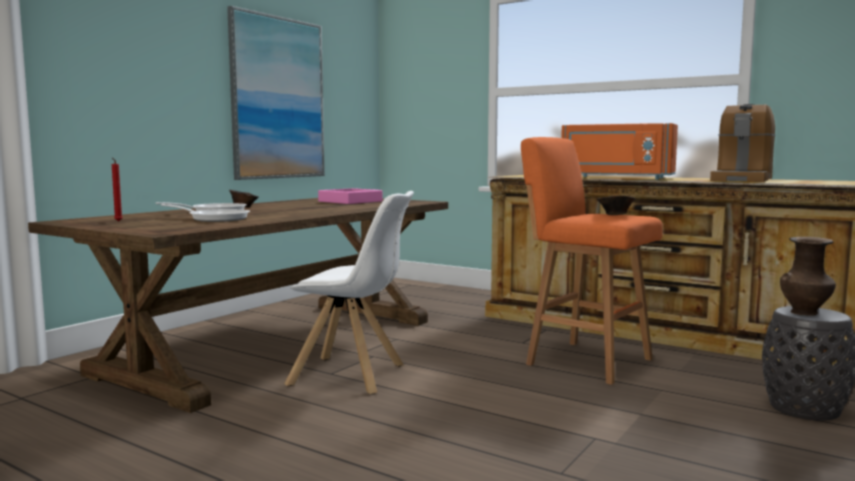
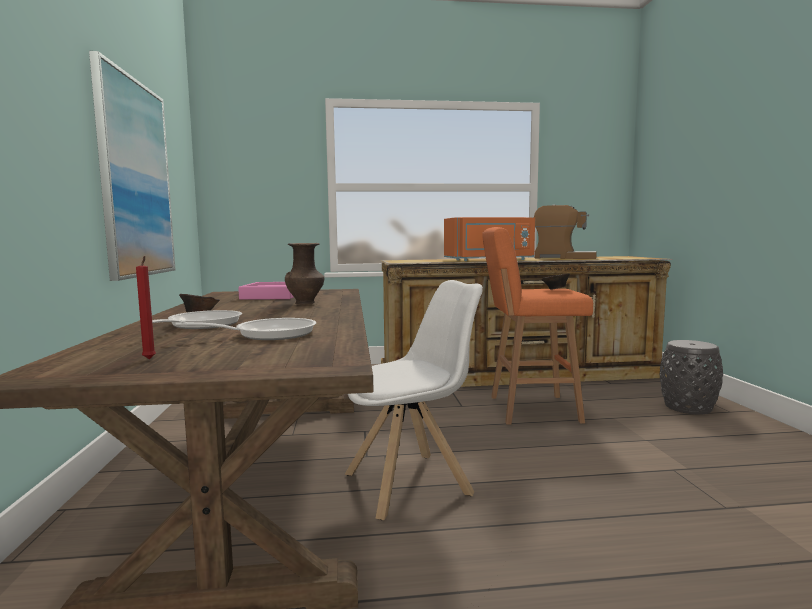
camera: 40 degrees left, 0 degrees up
(742, 179) = (563, 258): coffee machine -> coffee machine turned 60 degrees counterclockwise
(805, 313) = (691, 344): brown vase -> brown vase (306, 303)

